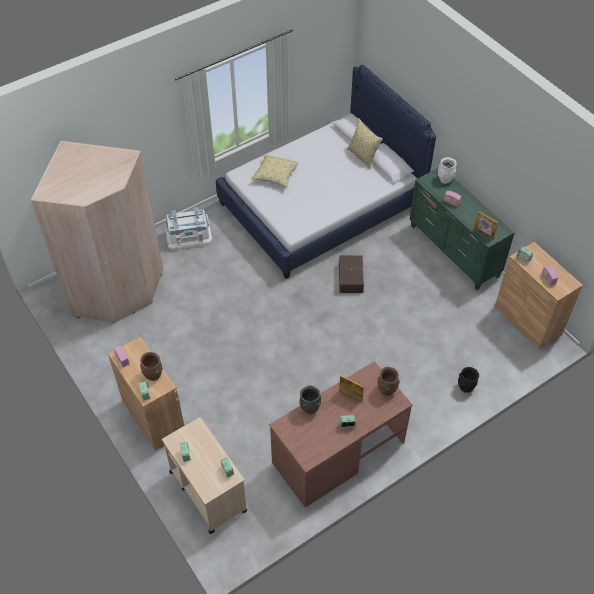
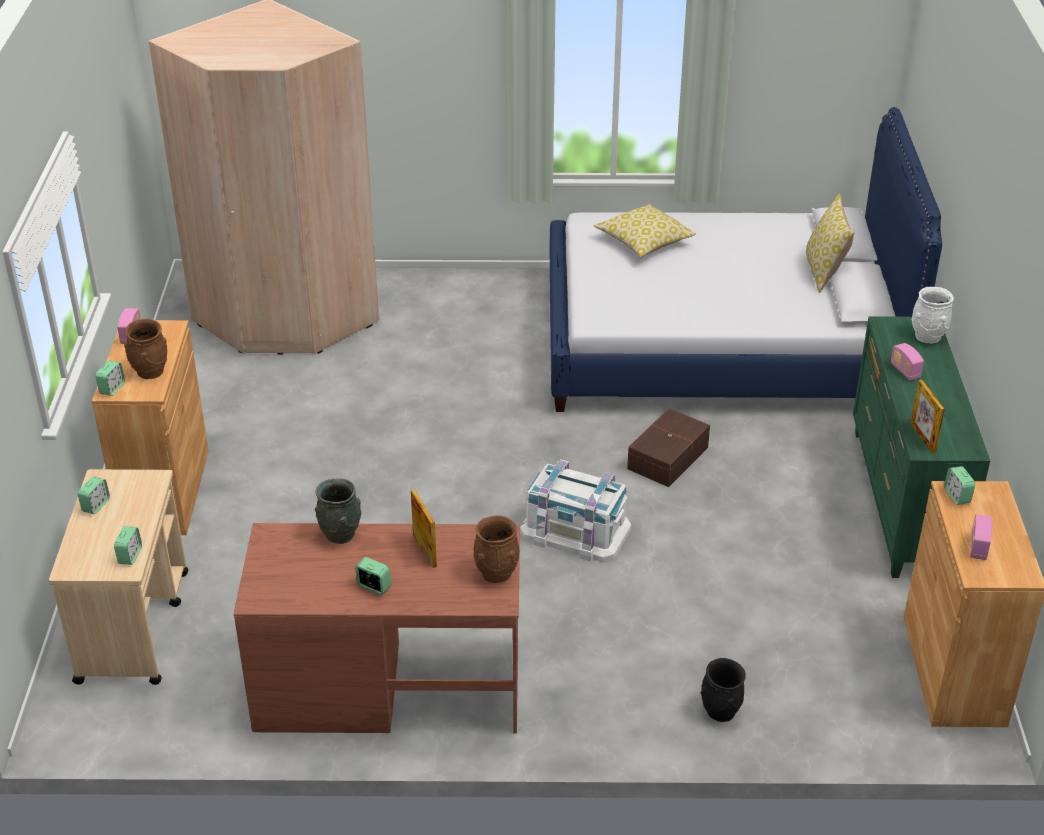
camera: 35 degrees right, 15 degrees down
(189, 236) = (461, 298): white storage box -> white storage box (575, 531)

